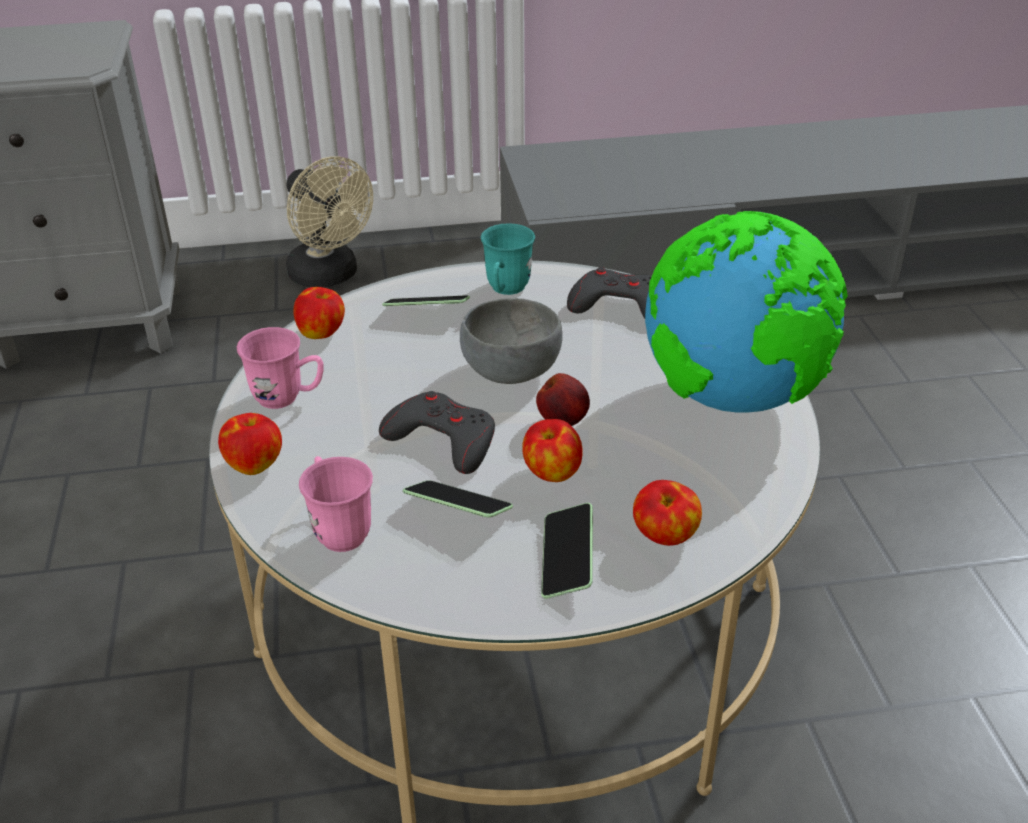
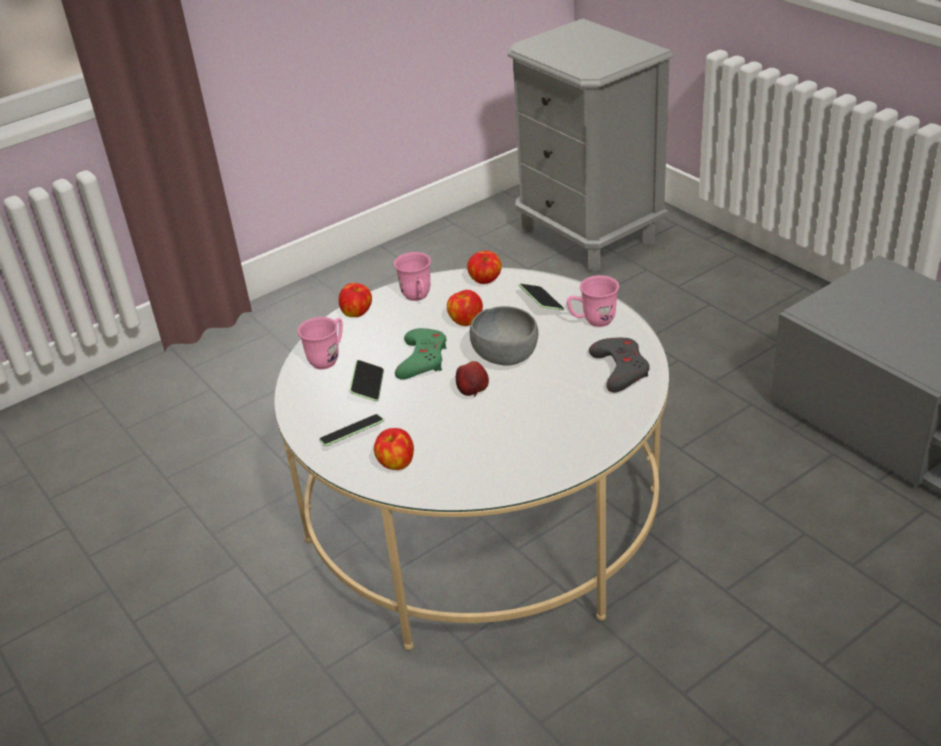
camera: 65 degrees right, 0 degrees up
(329, 276) = (739, 286): beige fan -> none
(442, 440) = (422, 359): grey game controller -> green game controller
(506, 291) = (592, 321): turquoise mug -> pink mug
(551, 473) = (421, 406): apple -> apple (465, 321)
(735, 398) = (553, 449): globe -> none

